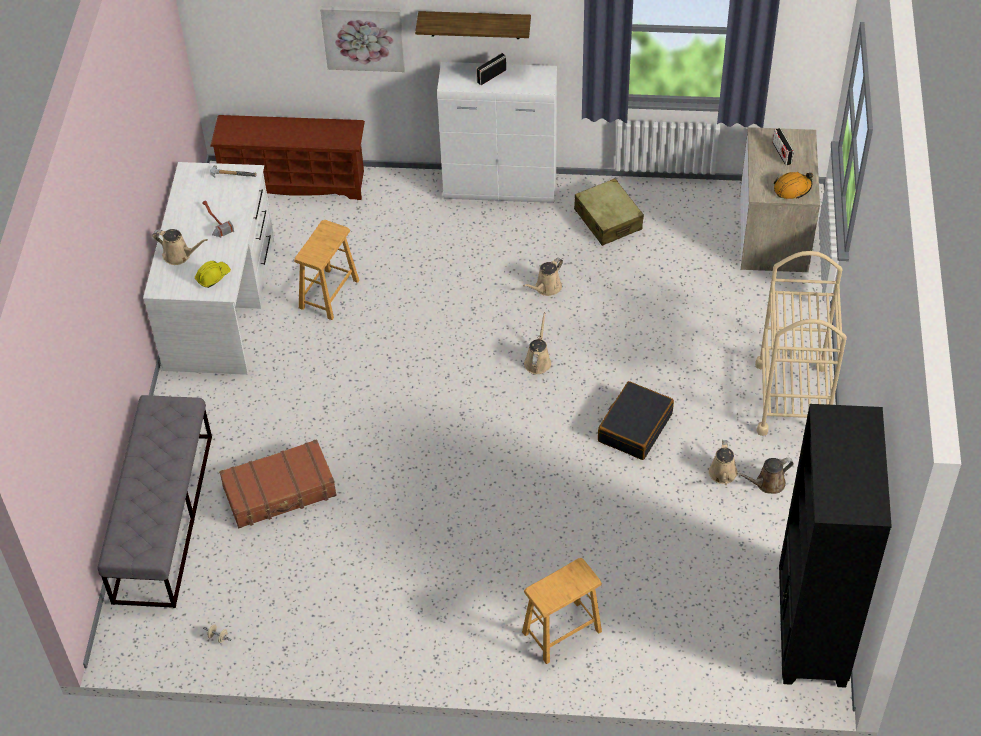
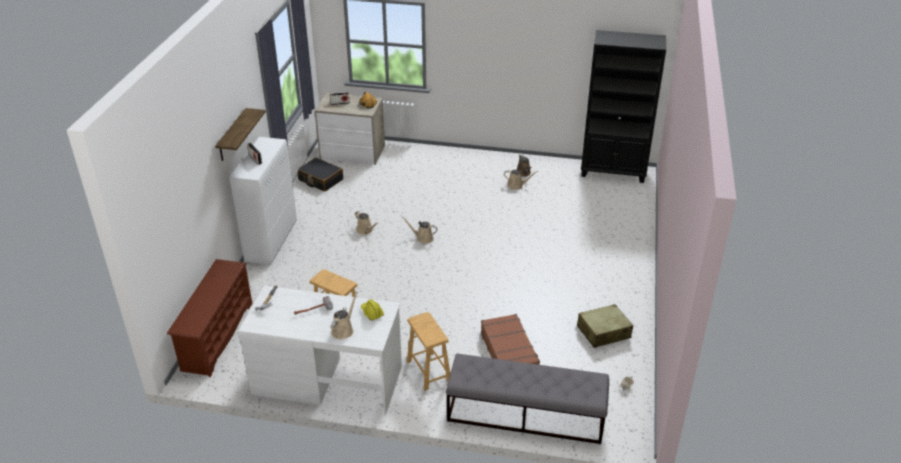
camera: 85 degrees left, 15 degrees down
(363, 37) = (202, 190): picture -> none
(562, 632) = (616, 246): brown stool -> brown stool (429, 371)
(608, 220) = (318, 203): beige suitcase -> beige suitcase (603, 332)
(634, 427) = (480, 209): black suitcase -> black suitcase (320, 180)
(792, 399) = (470, 160): beige cart -> none

